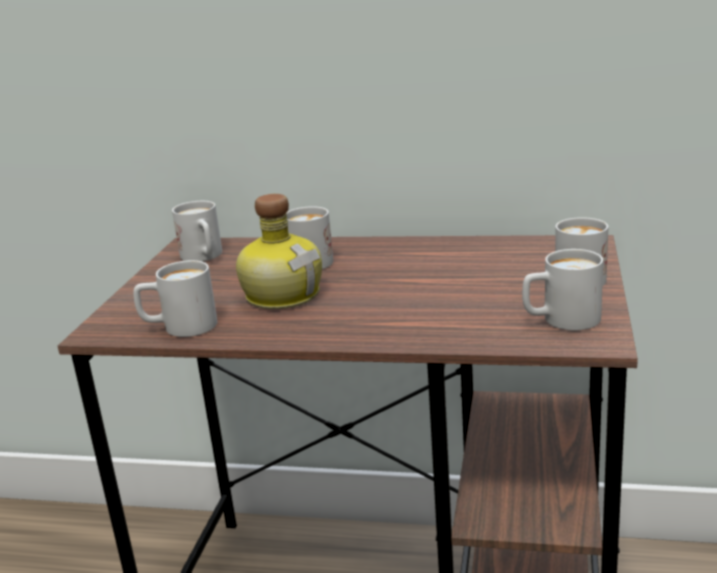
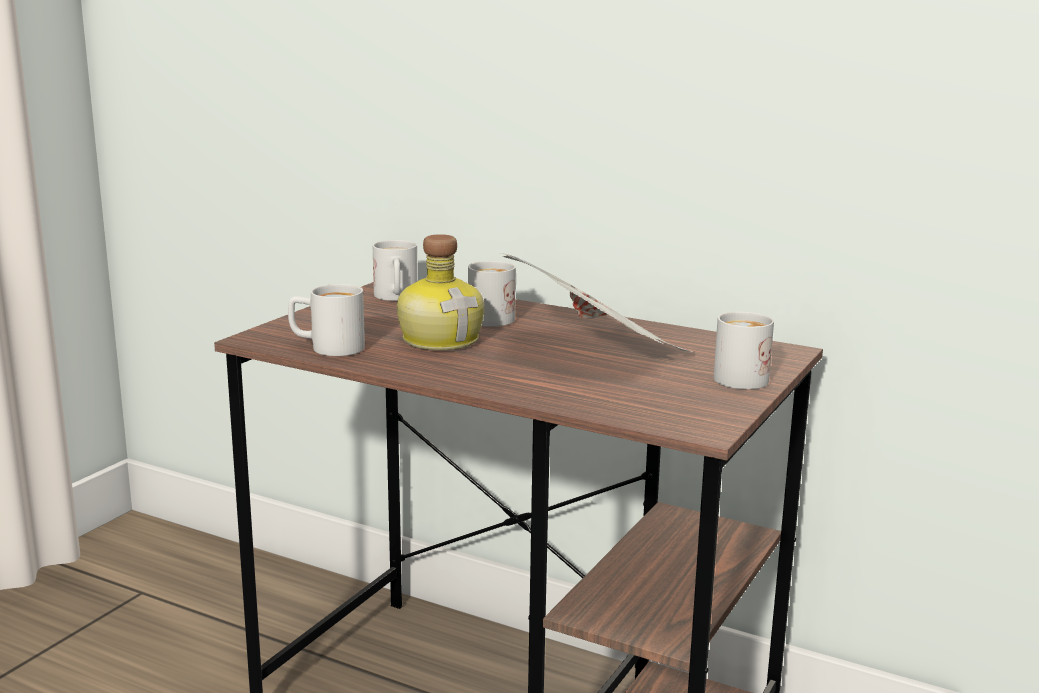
camera: 15 degrees right, 5 degrees down
(433, 280) = (595, 353): none -> newspaper
(560, 321) = (684, 407): white mug -> none

